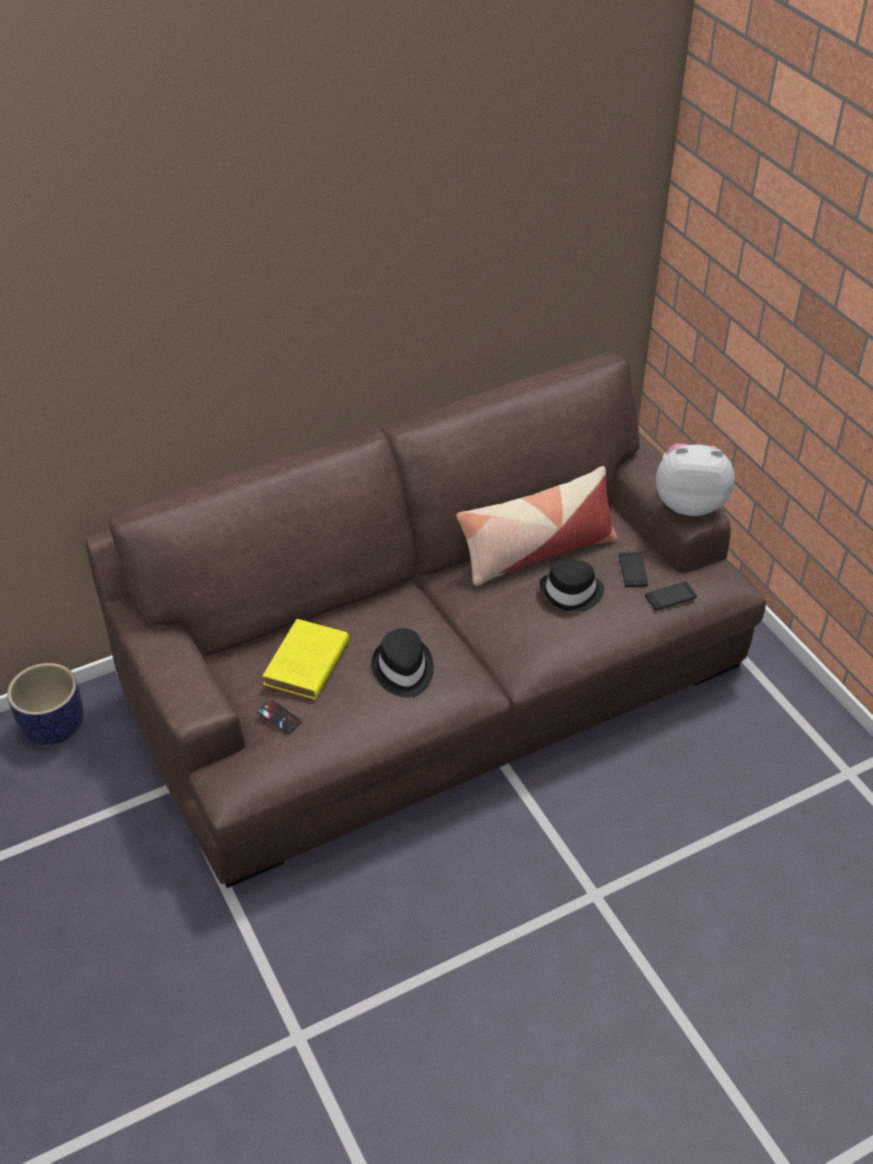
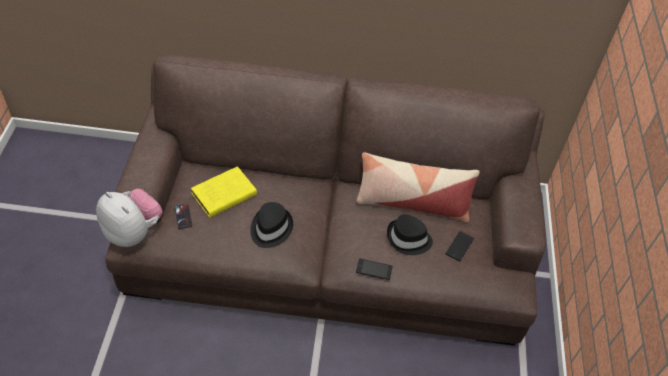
camera: 30 degrees right, 5 degrees up
(54, 726) = (119, 158): planter -> none
(670, 596) = (468, 276): phone -> phone (374, 269)
(689, 503) = (526, 223): plush toy -> plush toy (133, 232)

